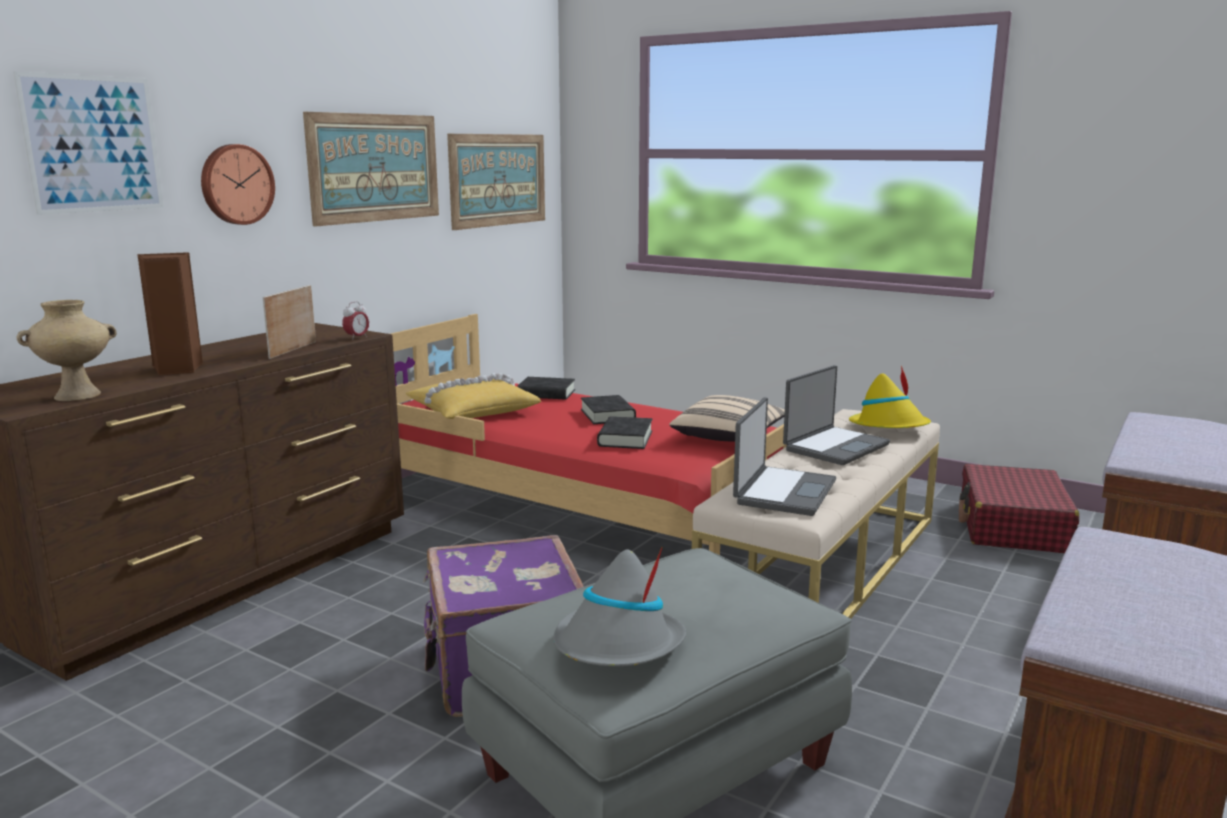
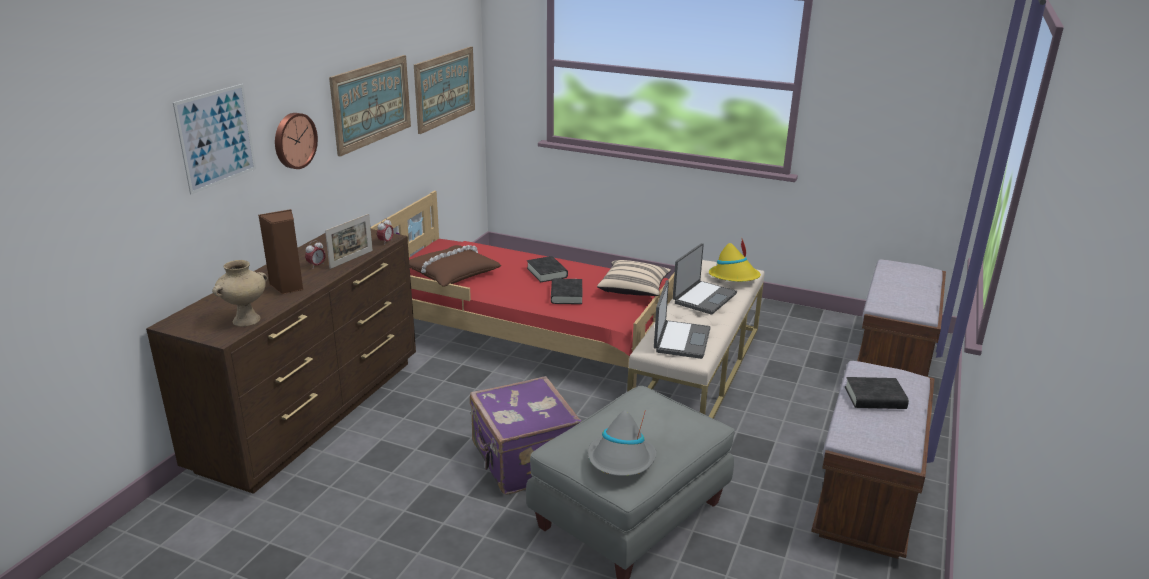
camera: 10 degrees left, 10 degrees up
(238, 353) = (316, 266): none -> alarm clock
(293, 350) = (351, 259): picture frame -> picture frame turned 150 degrees counterclockwise
(472, 411) = (451, 273): yellow pillow -> brown pillow
(546, 394) = (496, 252): black book -> black book (875, 398)
(1012, 526) = (807, 331): red suitcase -> none

